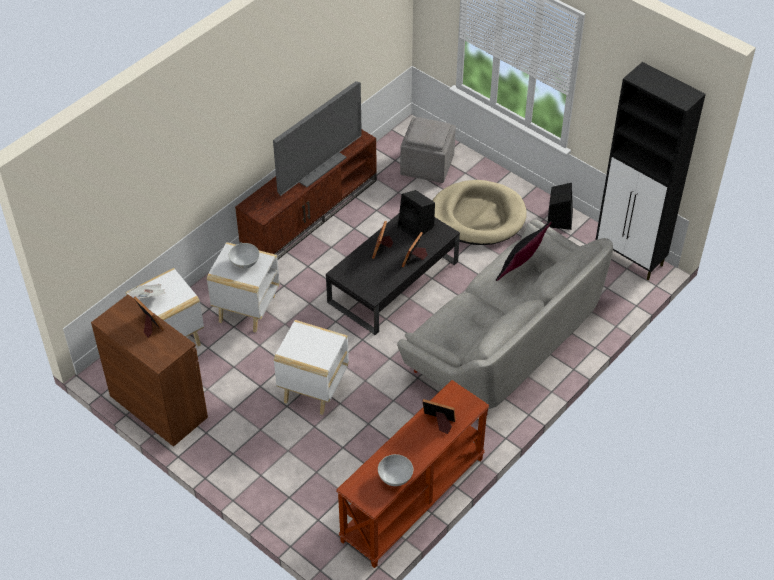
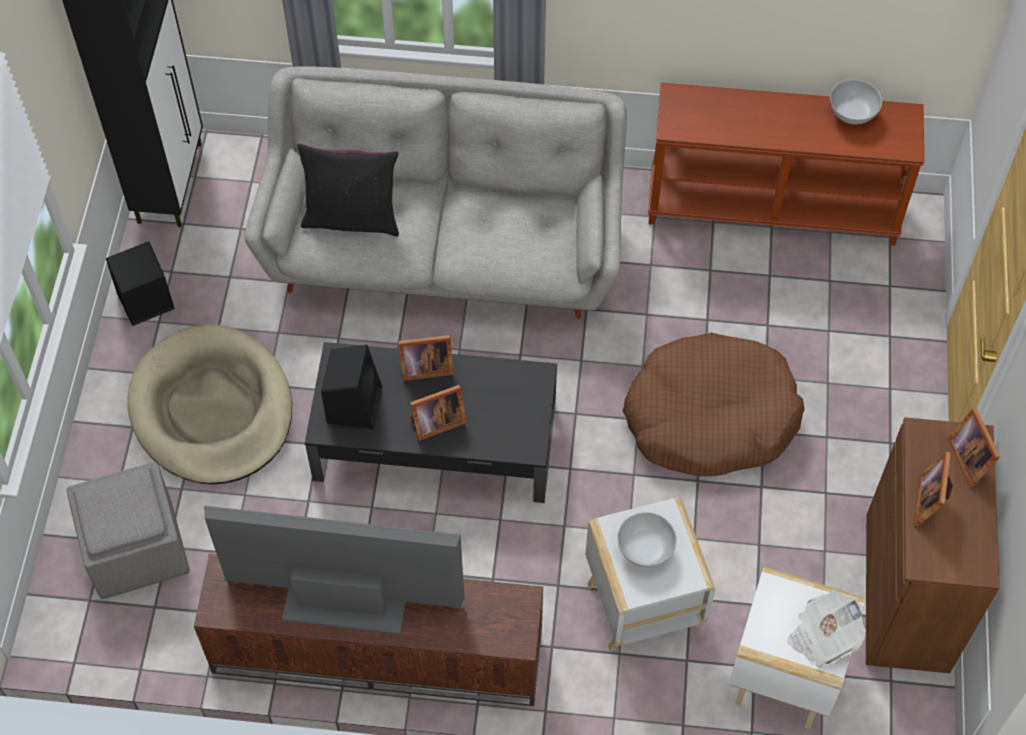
camera: 125 degrees left, 10 degrees up
(313, 389) = (709, 417): white side table -> brown dog bed
(439, 422) = (734, 116): picture frame -> picture frame (970, 457)

